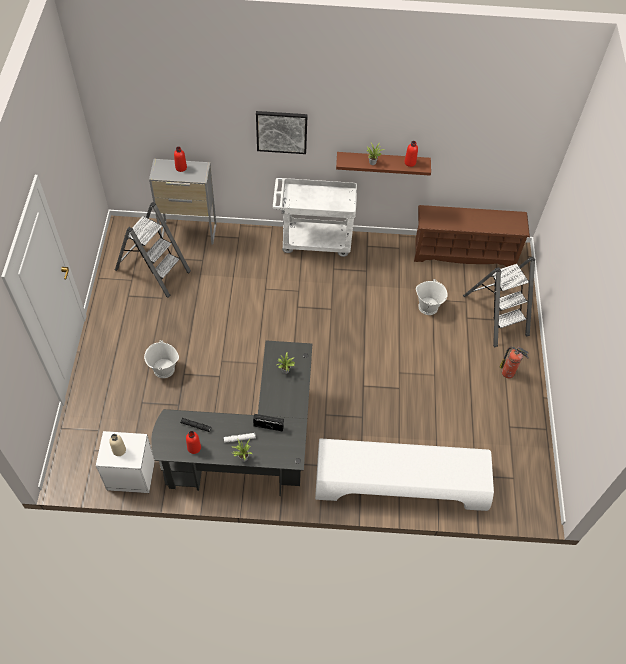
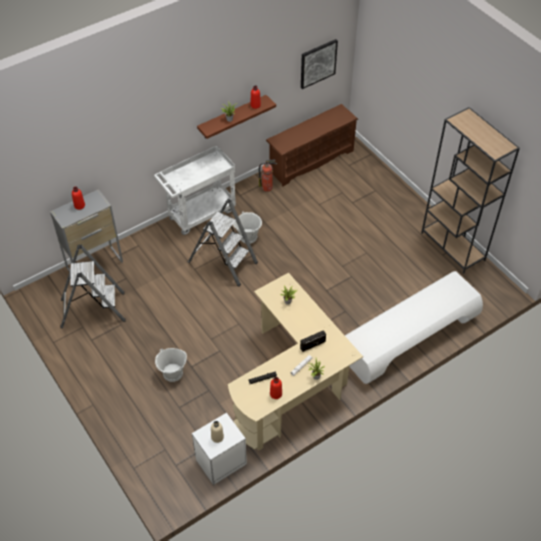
camera: 35 degrees left, 5 degrees down
(251, 451) = (292, 385): black desk -> beige desk
(281, 131) = (151, 130): picture -> picture (318, 63)
(428, 306) = (320, 210): white bucket -> white bucket (248, 236)
(495, 314) = (368, 188): grey step ladder -> grey step ladder (222, 261)
(508, 373) = (411, 221): fire extinguisher -> fire extinguisher (267, 187)
(528, 426) = (453, 246): none -> bookcase

